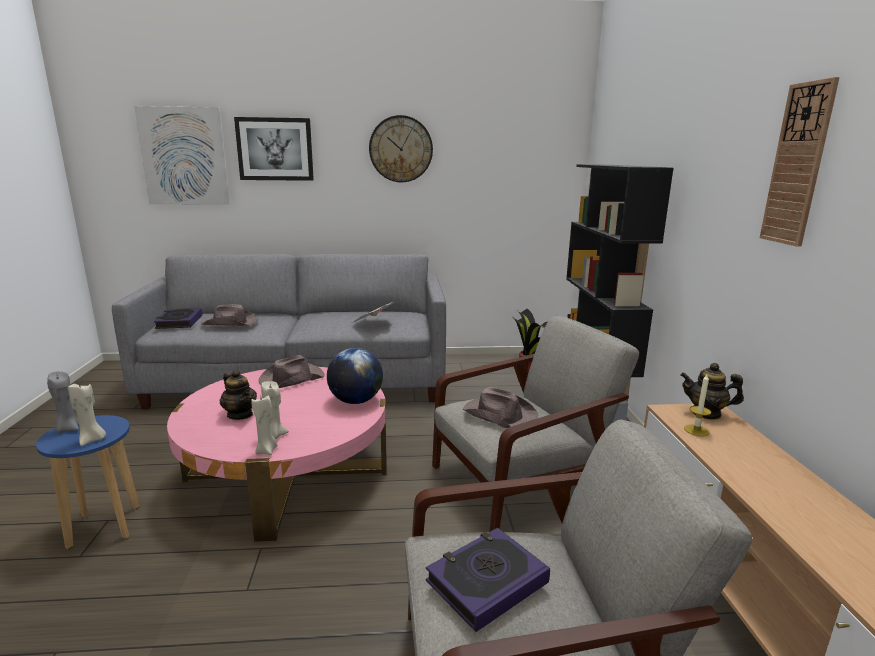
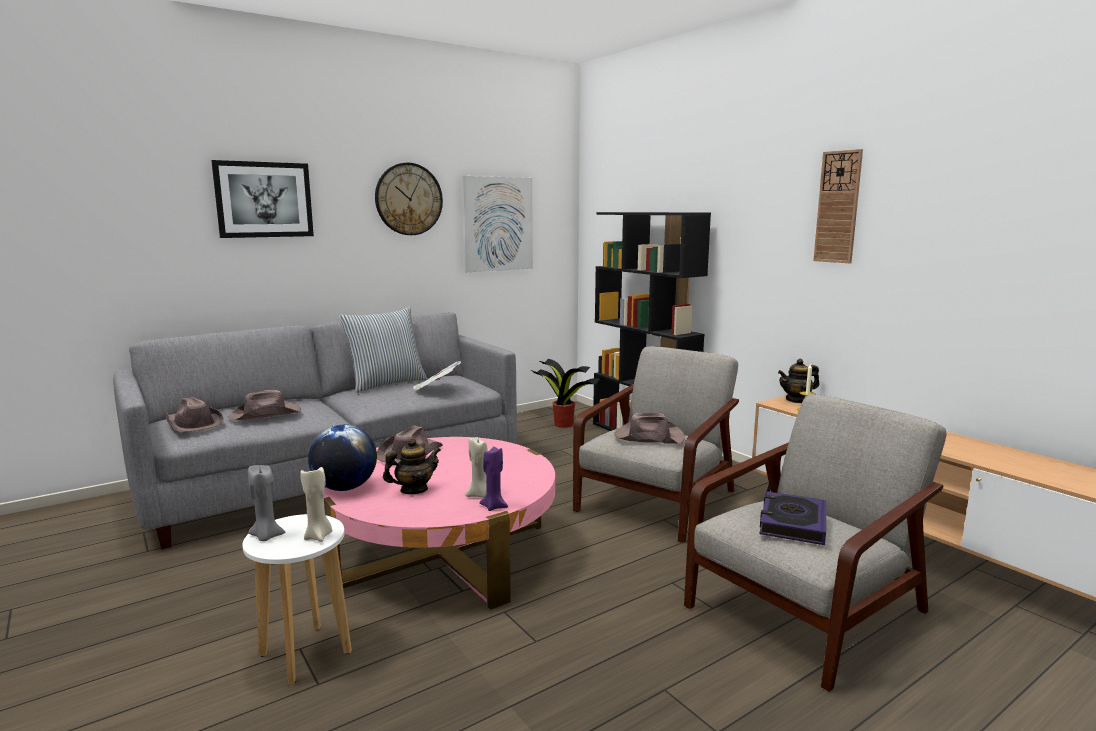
camera: 30 degrees left, 5 degrees down
(104, 526) = (305, 654): blue stool -> white stool
(179, 322) = (193, 424): book -> brown hat
(184, 156) = (138, 210): picture -> picture (498, 224)
(240, 415) = (413, 490): teapot -> teapot turned 45 degrees counterclockwise
(267, 450) = (494, 506): beige candle -> purple candle
(348, 311) = (386, 384): none -> pillow
(356, 401) = (508, 456): globe -> globe (345, 488)

